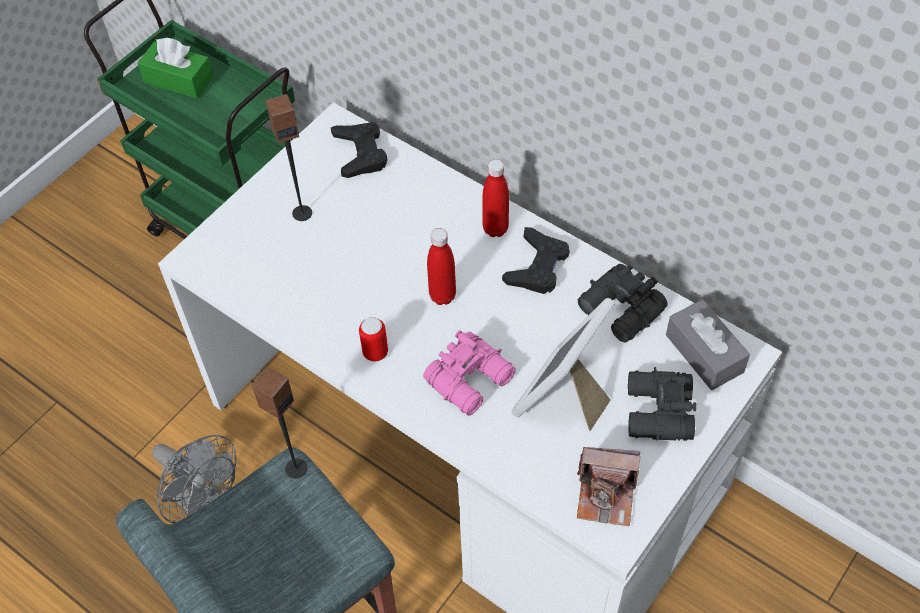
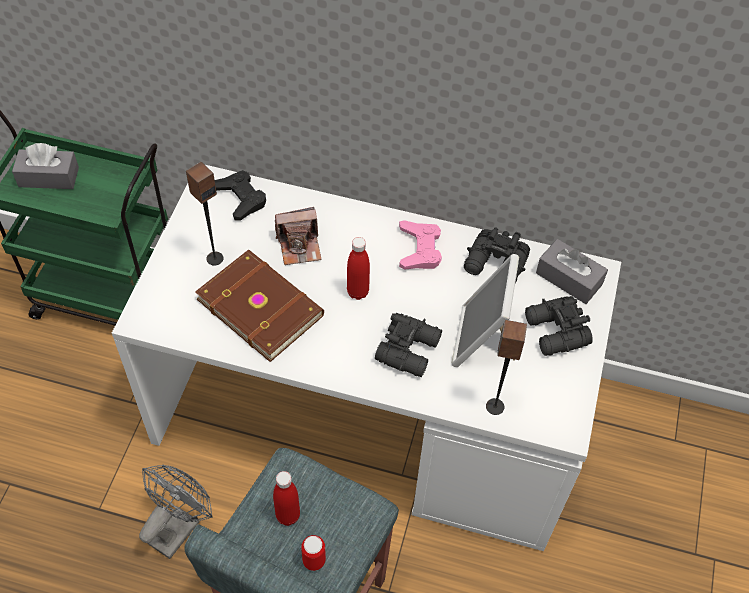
camera: 25 degrees left, 0 degrees up
(178, 79) = (48, 177): green tissue box -> grey tissue box
(205, 505) = (179, 526): grey fan -> grey fan turned 75 degrees counterclockwise
(295, 468) = (292, 462): speaker -> speaker (494, 406)
(328, 280) = (261, 306): none -> brown book
(375, 352) = (326, 351): can -> can (314, 560)
(472, 380) = (410, 349): pink binoculars -> black binoculars
(495, 229) = (374, 229): red bottle -> red bottle (288, 515)
(537, 266) = (419, 249): black game controller -> pink game controller
(606, 495) = (547, 404): camera -> camera (299, 246)

